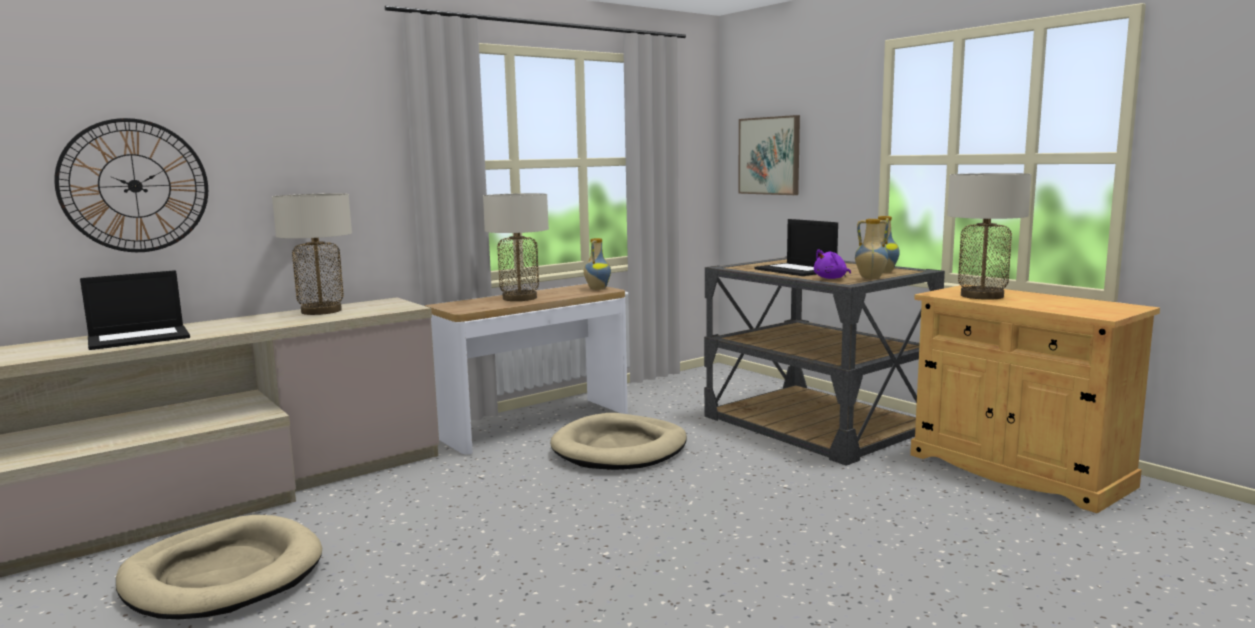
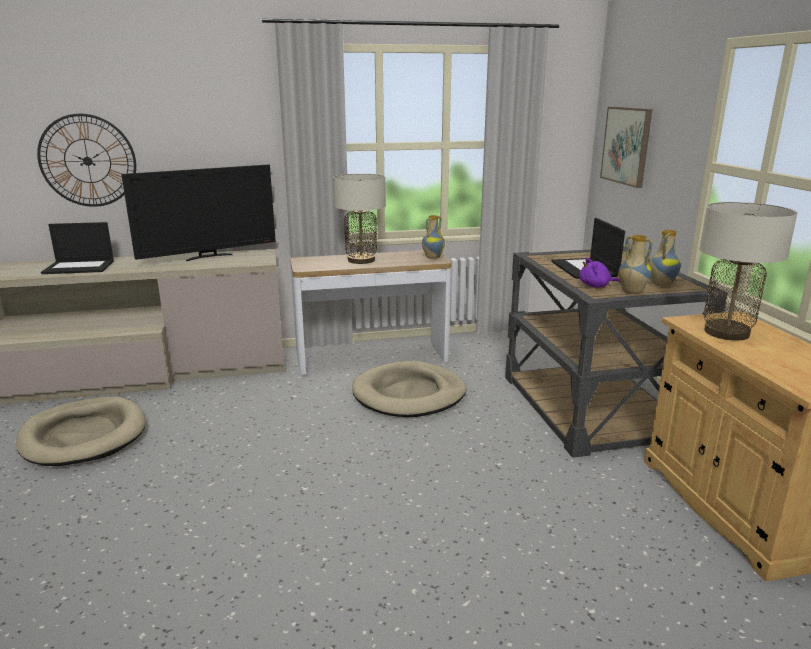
camera: 25 degrees right, 10 degrees up
(321, 311) = (208, 257): table lamp -> television

